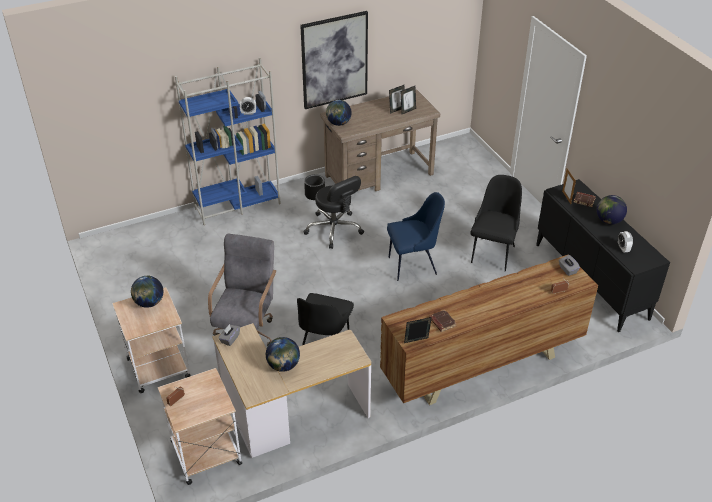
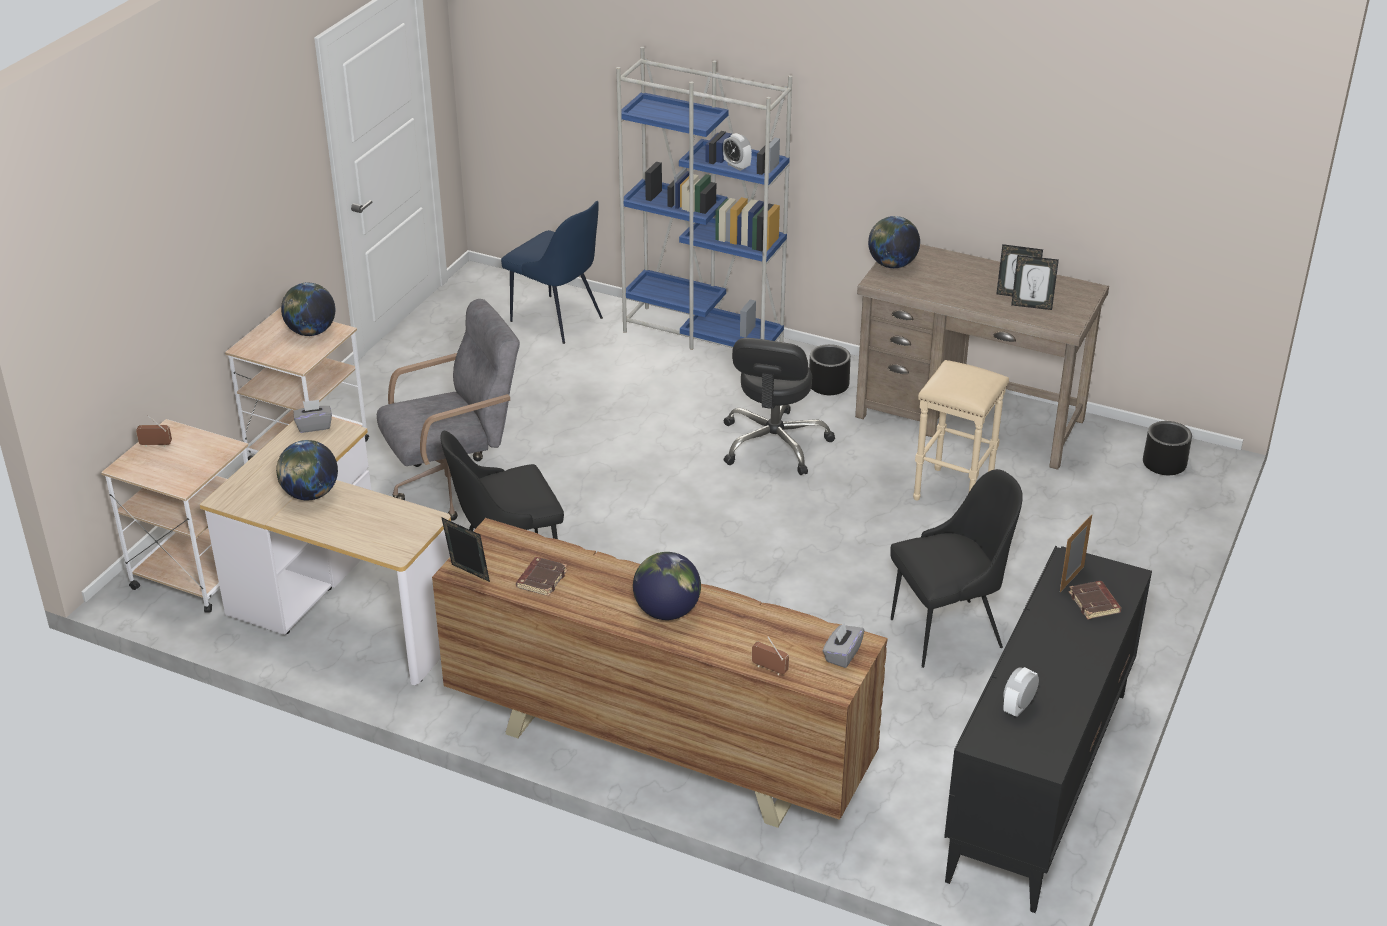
camera: 50 degrees right, 5 degrees down
(334, 60) = (940, 145): picture -> none
(412, 265) = (798, 561): blue chair -> blue chair (557, 319)
(416, 205) = (951, 492): none -> beige stool
(458, 151) = (1164, 464): none -> black planter
(608, 221) = (1076, 656): globe -> globe (667, 611)

